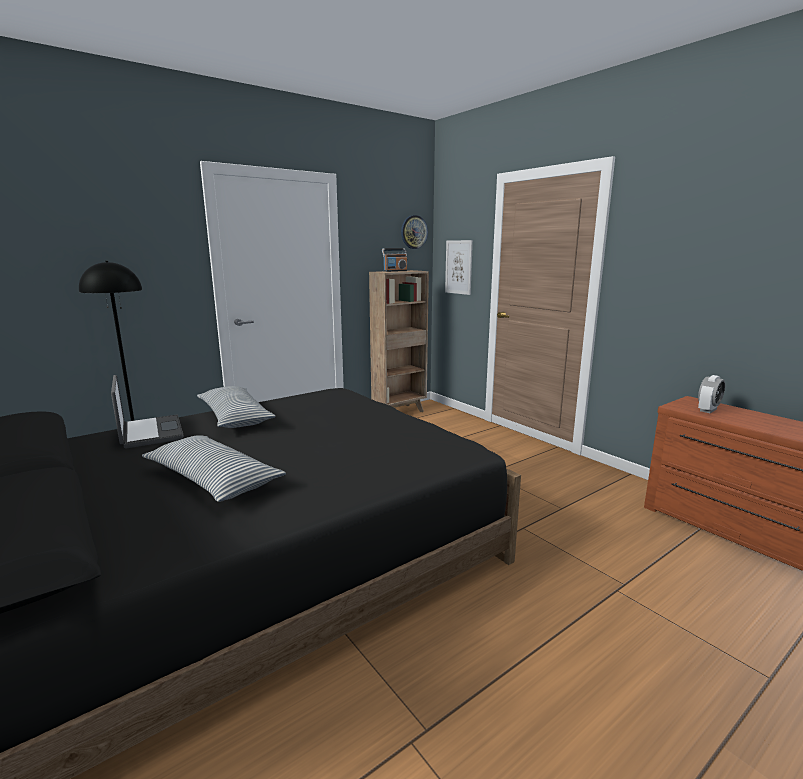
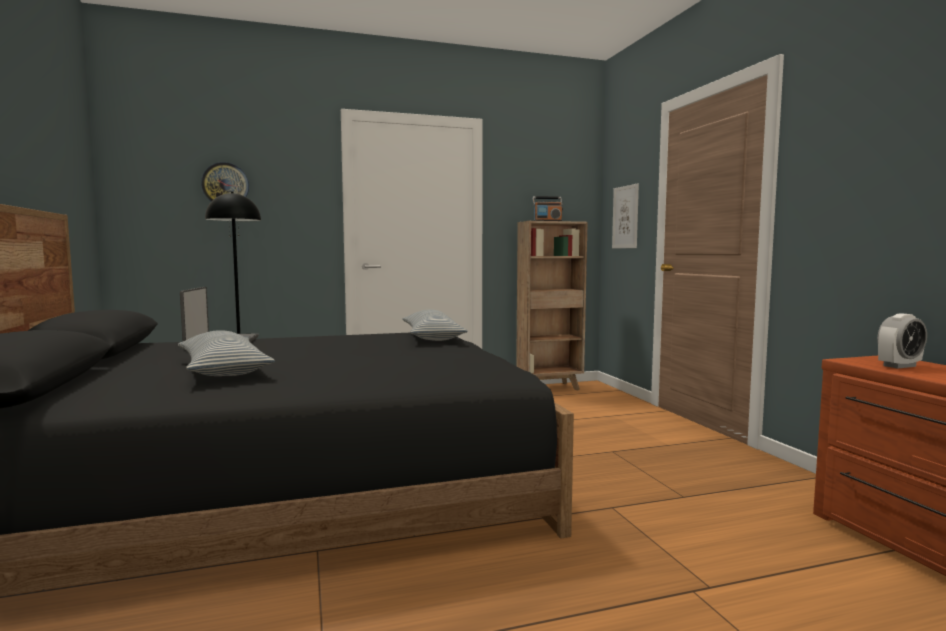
camera: 20 degrees right, 10 degrees down
(235, 417) = (307, 340): pillow -> pillow (432, 337)
(414, 232) = (576, 181): wall clock -> wall clock (225, 185)

